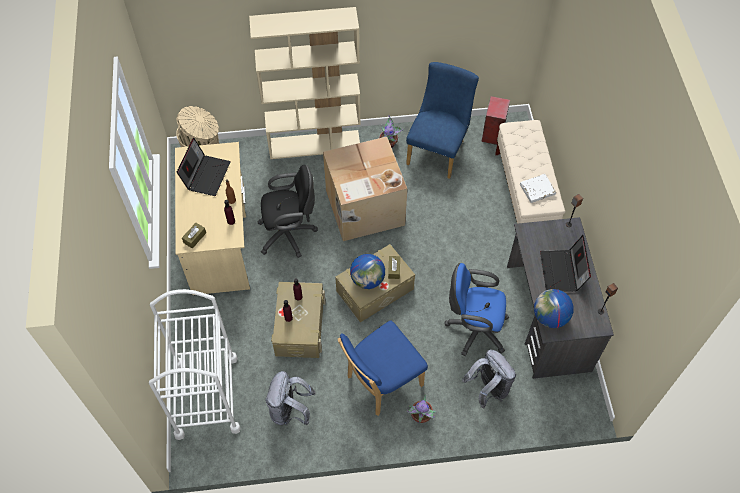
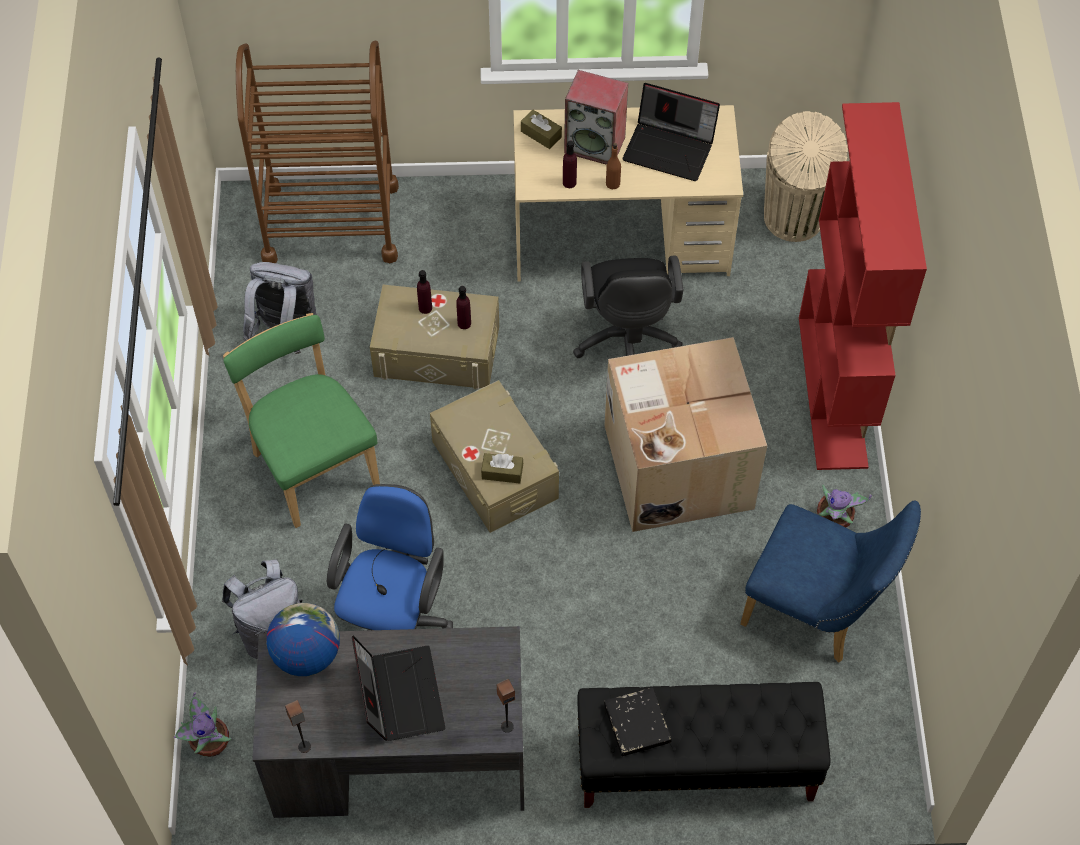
camera: 95 degrees right, 0 degrees up
(206, 396) = (331, 223): white cart -> brown cart
(315, 144) = (833, 392): beige bookcase -> red bookcase
(367, 280) = (485, 429): globe -> none
(381, 382) = (313, 465): blue chair -> green chair
(420, 416) = (240, 518): potted plant -> potted plant (209, 743)
(492, 133) = (861, 726): speaker -> speaker (595, 144)
(524, 194) = (695, 765): beige bench -> black bench
(537, 189) = (637, 723): white book -> black book
(562, 272) = (399, 694): laptop -> laptop turned 75 degrees clockwise

